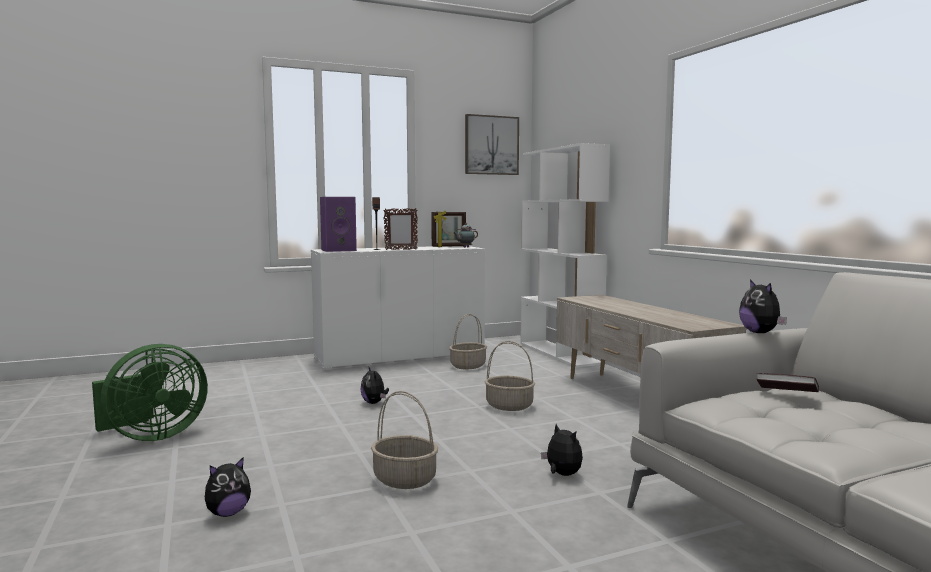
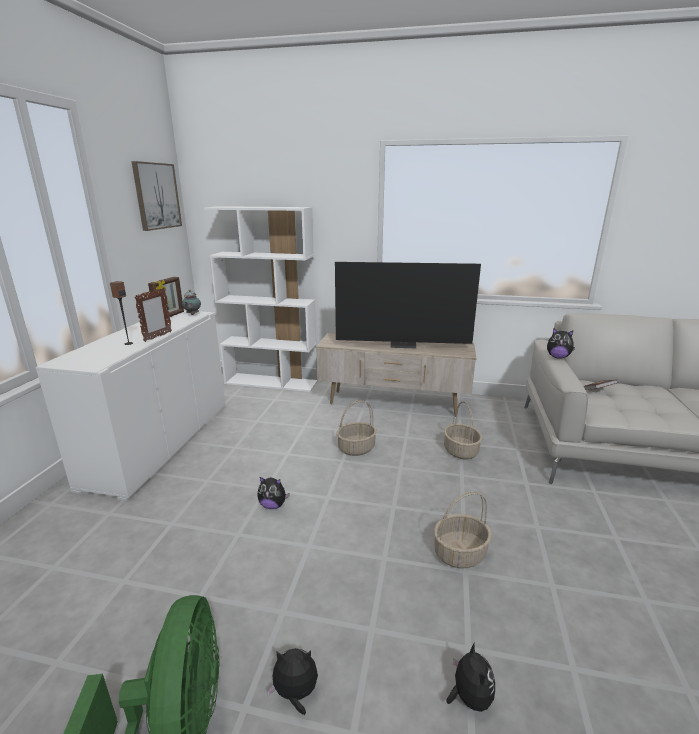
camera: 55 degrees left, 15 degrees up
(339, 250) = (93, 358): purple speaker -> none
(468, 366) = (242, 425): basket -> basket (460, 451)
(562, 474) = (493, 483): plush toy -> plush toy (295, 694)
(644, 311) = (403, 345): none -> television

